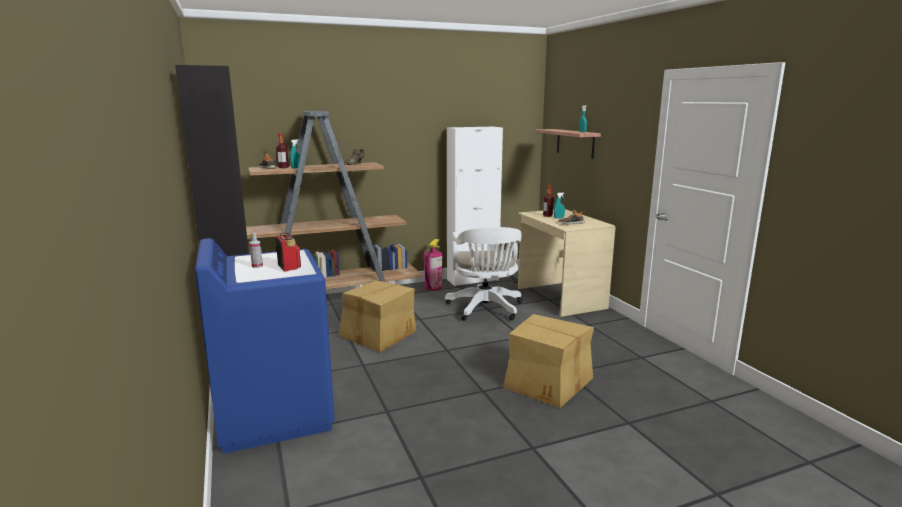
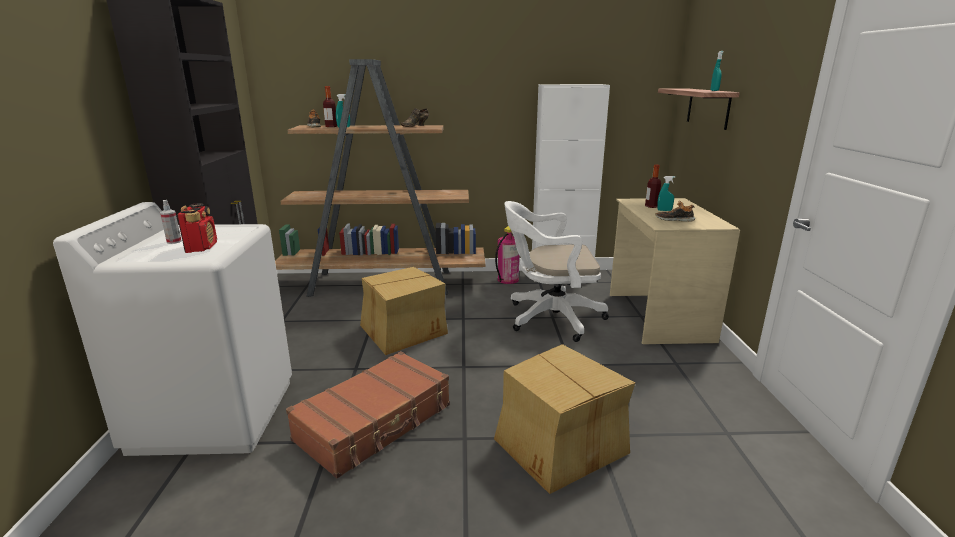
camera: 20 degrees right, 5 degrees up
(274, 413) = (215, 414): blue washing machine -> white washing machine
(411, 394) = (375, 423): none -> brown suitcase
(485, 309) = (549, 318): white office chair -> white office chair turned 75 degrees clockwise

